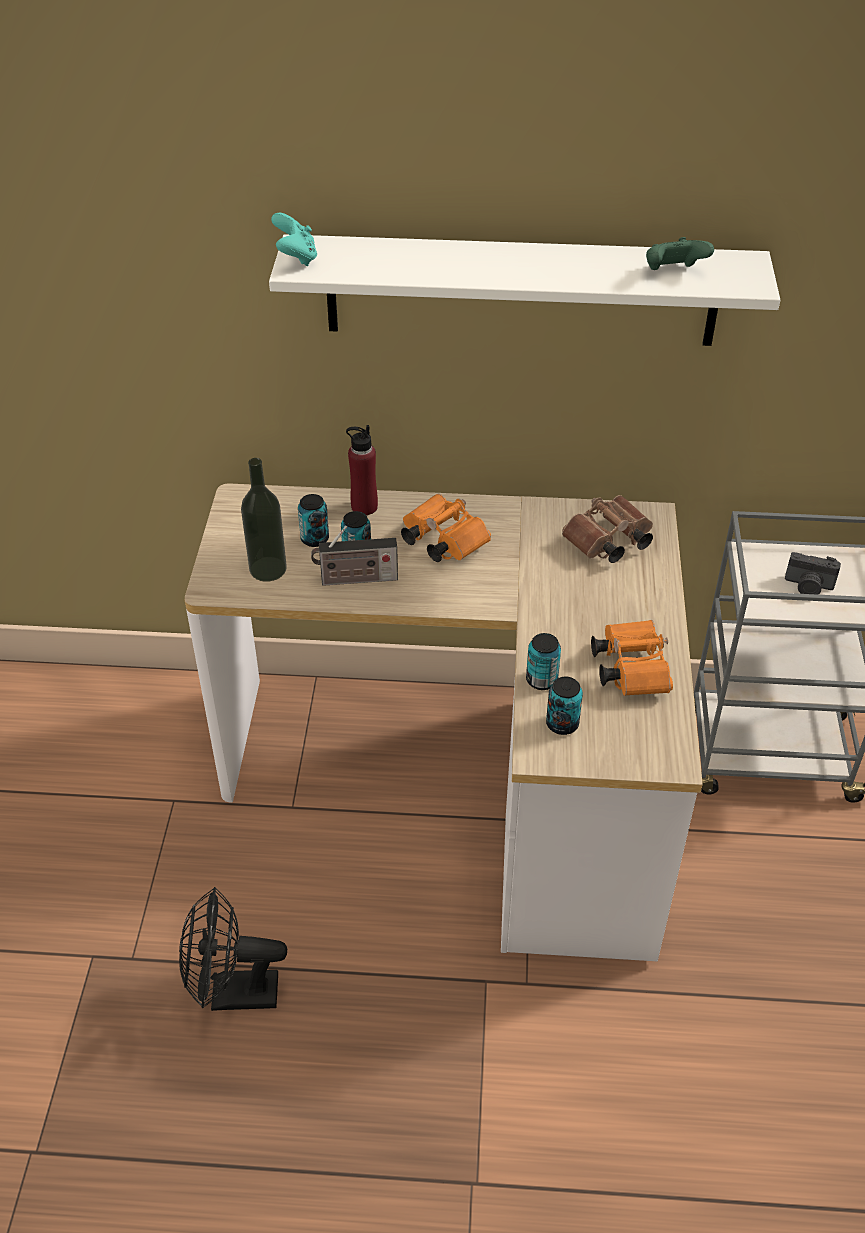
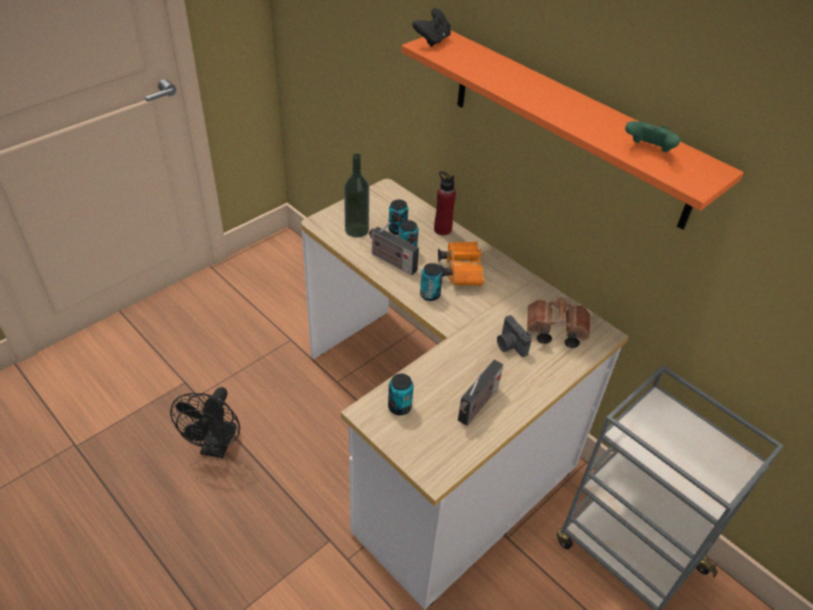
camera: 40 degrees right, 0 degrees up
(233, 994) = (217, 446): black fan -> black fan turned 120 degrees counterclockwise
(296, 257) = (432, 40): turquoise game controller -> black game controller
(521, 290) = (568, 127): white shelf -> orange shelf
(541, 680) = (419, 376): can -> can (430, 295)
(629, 668) = (477, 406): orange binoculars -> radio
(808, 587) = (675, 448): camera -> camera (510, 345)

